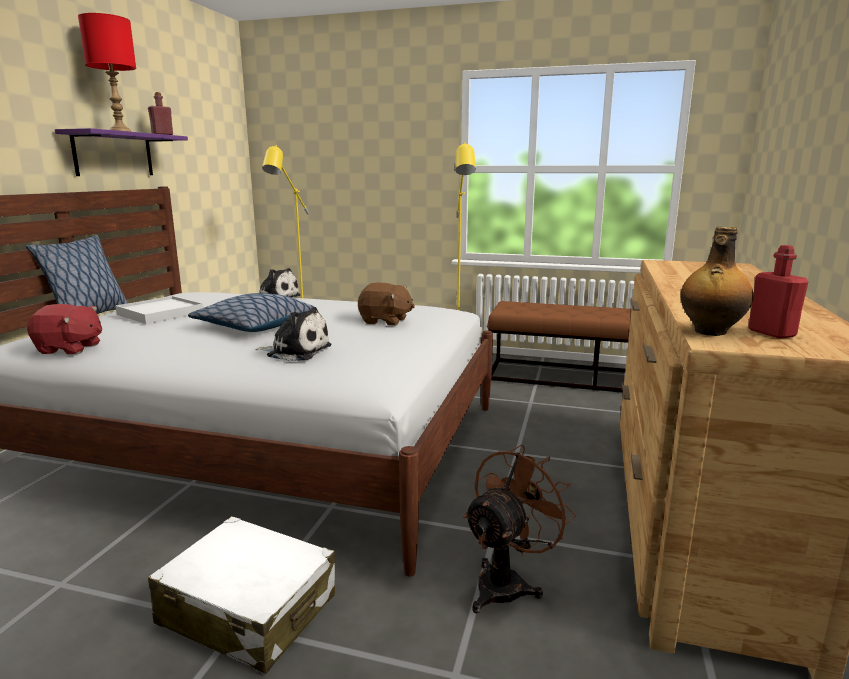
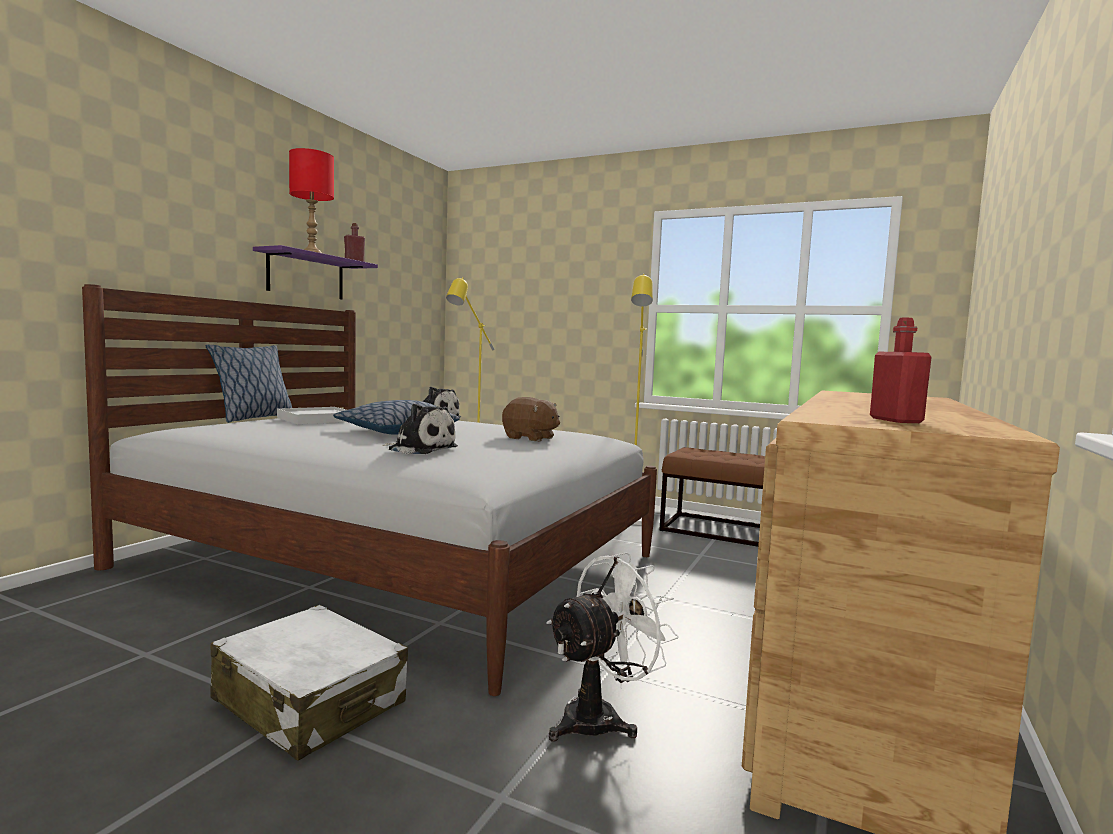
camera: 10 degrees right, 10 degrees down
(70, 349) = (215, 434): red plush toy -> none
(507, 583) = (601, 718): brown fan -> white fan
(709, 332) = (820, 416): bottle -> none

